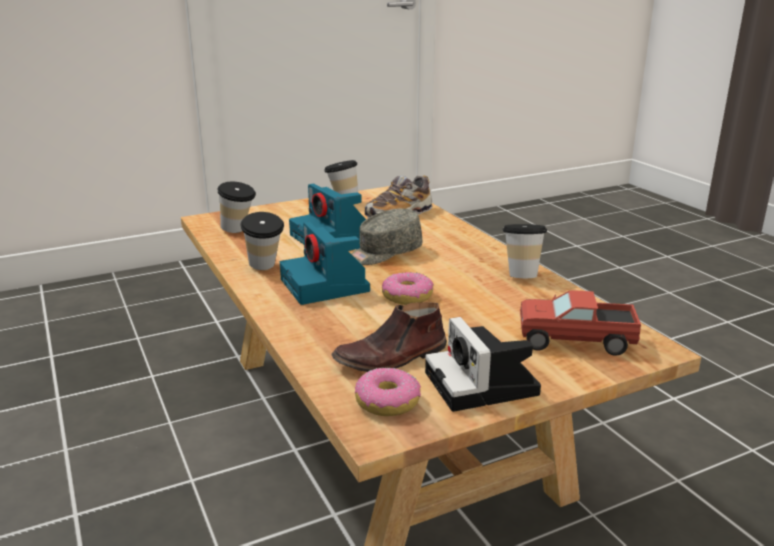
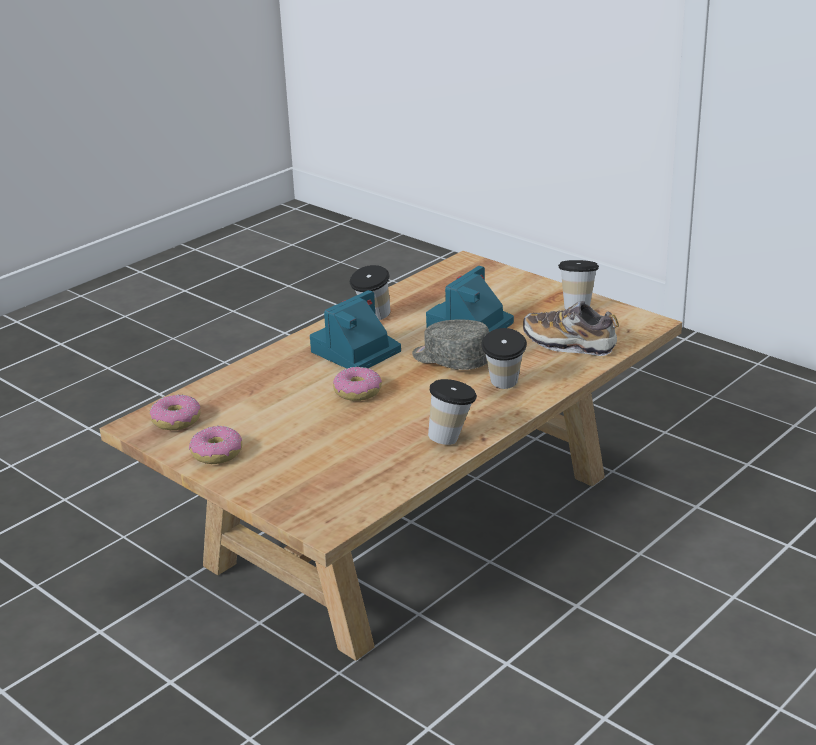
camera: 70 degrees right, 5 degrees up
(239, 231) = (448, 283): cup -> cup (504, 387)
(391, 358) = (241, 408): brown shoe -> none
(484, 385) = (217, 453): camera -> donut
(575, 342) = (316, 485): toy truck -> none

